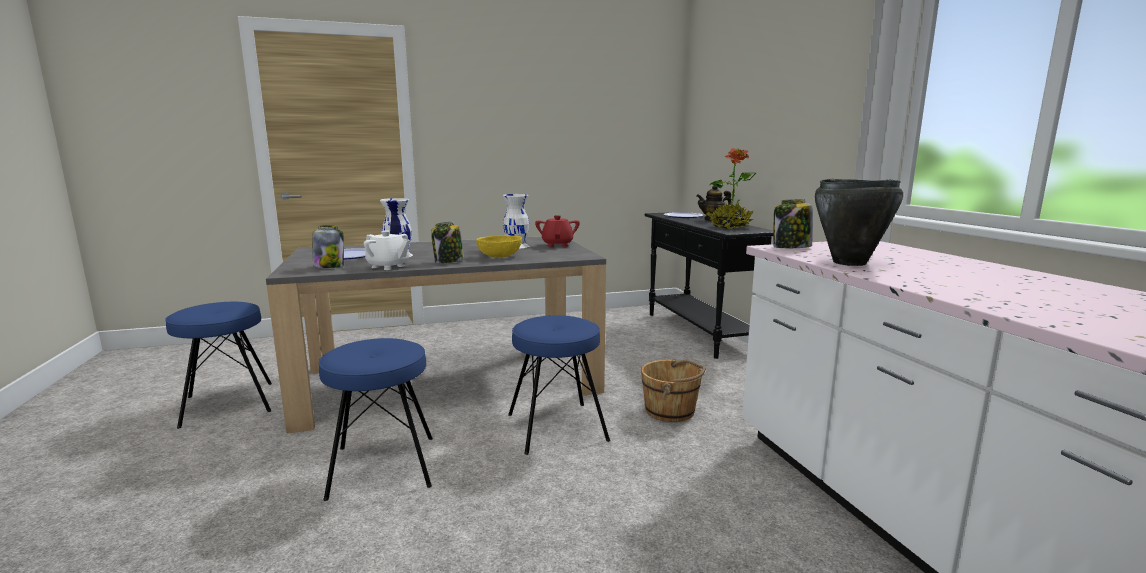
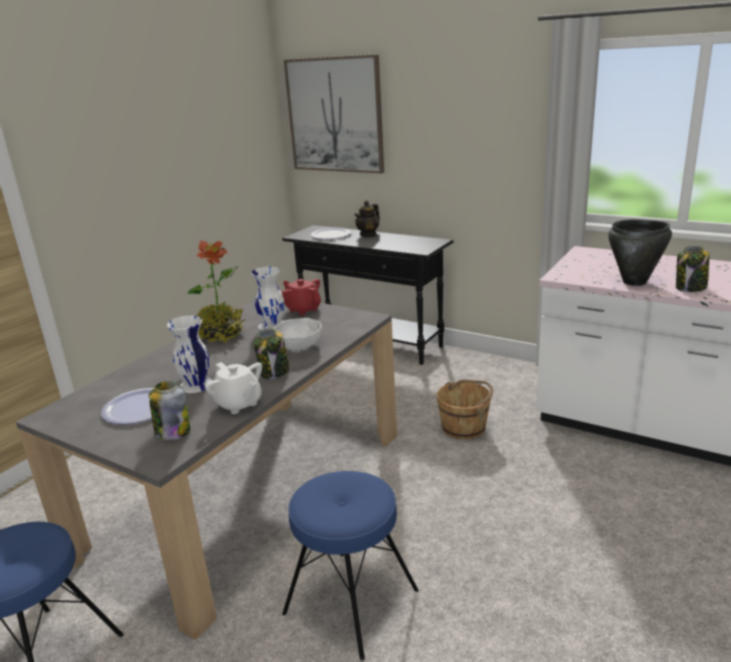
camera: 40 degrees left, 10 degrees up
(388, 266) = (238, 404): white teapot -> white teapot turned 60 degrees clockwise
(500, 256) = (299, 345): yellow bowl -> white bowl
(556, 427) = (415, 485): blue stool -> none
(713, 104) = (335, 115): none -> picture
(729, 227) = (406, 243): potted plant -> potted plant (219, 334)
(791, 247) = (568, 273): jar -> jar (690, 288)

